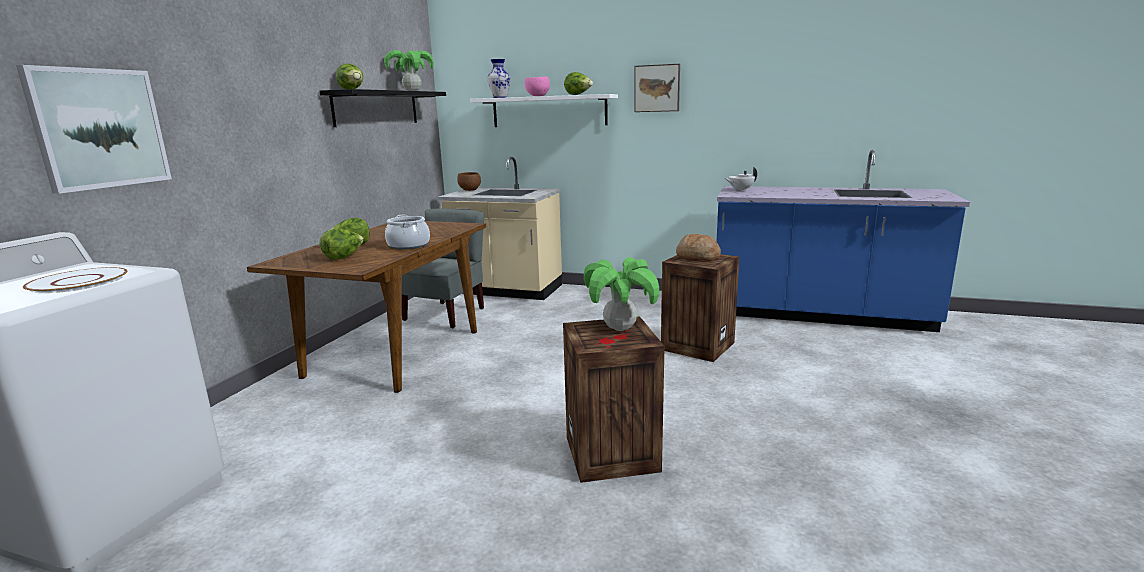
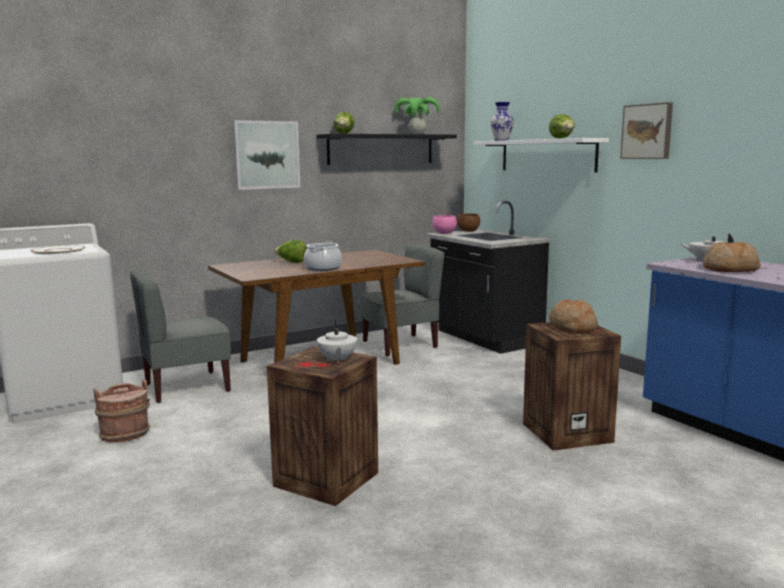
camera: 40 degrees right, 5 degrees down
(99, 128) = (128, 160): picture -> picture (266, 155)
(283, 428) = (186, 387): none -> grey chair
(307, 510) = (125, 434): none -> brown bucket
(344, 257) = (265, 269): lettuce -> none
(506, 290) = (483, 338): beige counter -> black counter
(537, 96) = (529, 139): pink bowl -> pink bowl (444, 233)
(620, 329) = (337, 360): potted plant -> white teapot
(775, 194) = (730, 269): none -> bread

